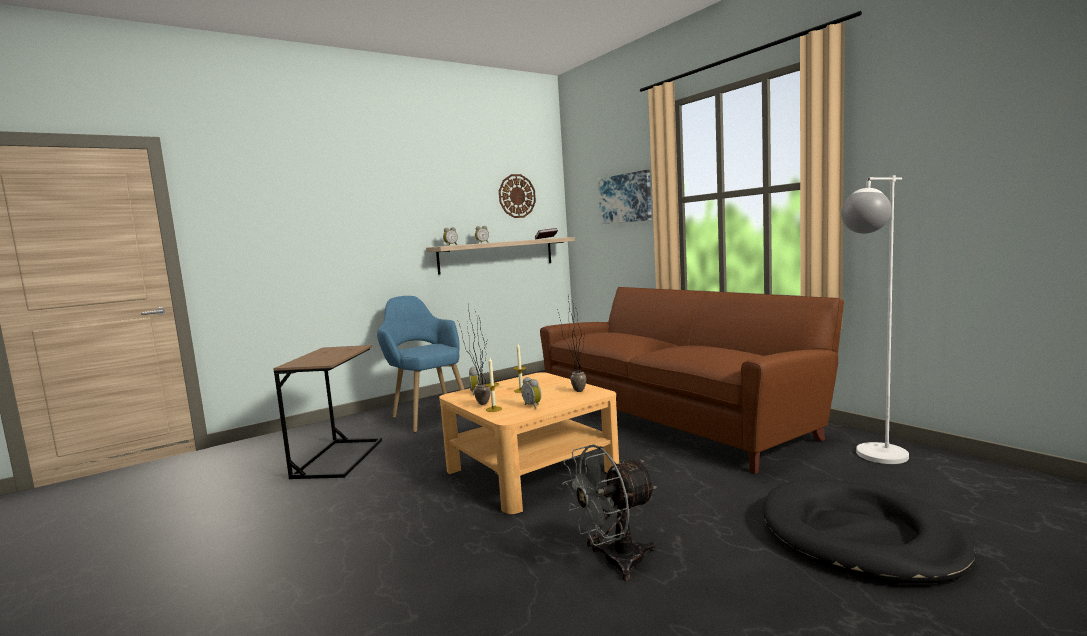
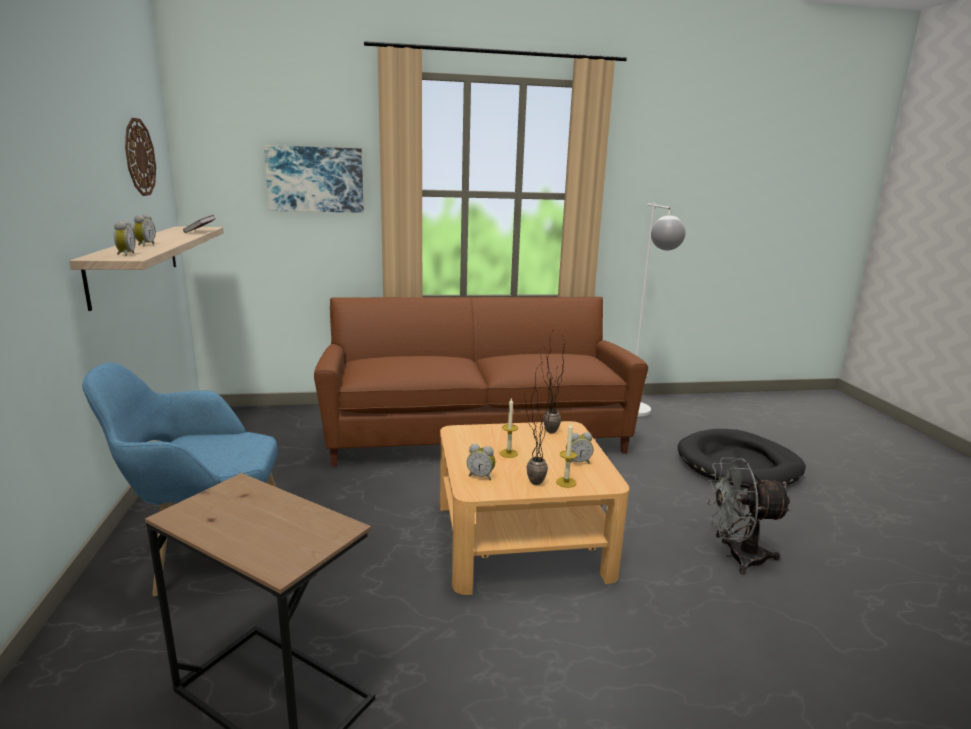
camera: 65 degrees left, 10 degrees up
(614, 562) = (736, 557): grey fan -> grey fan turned 90 degrees clockwise

